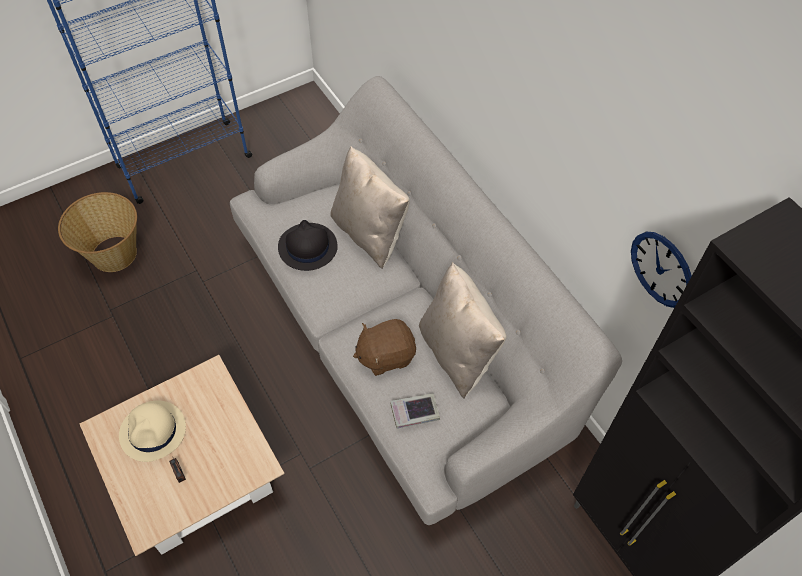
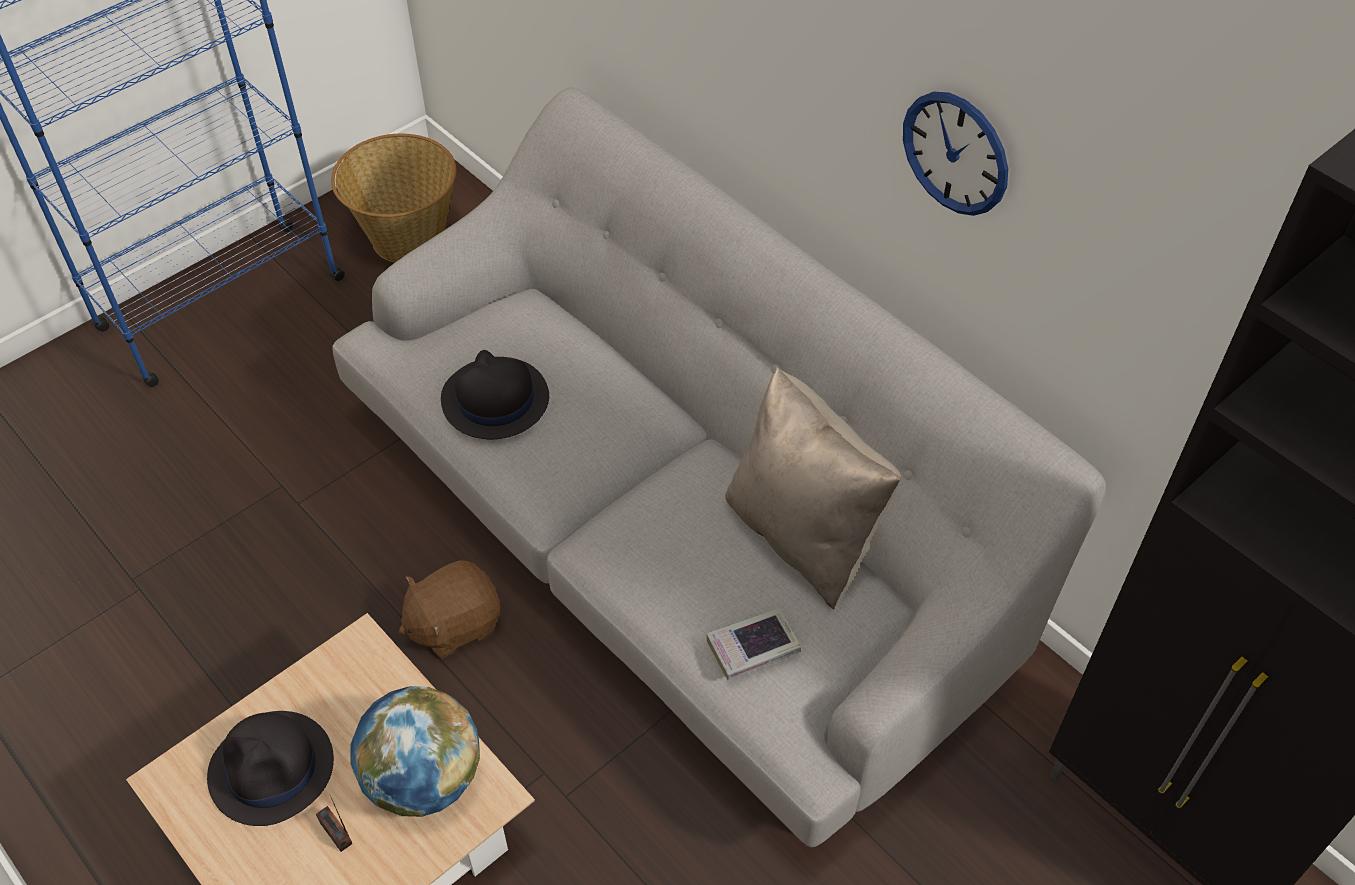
camera: 10 degrees left, 5 degrees down
(113, 253) = (119, 480): basket -> basket (406, 238)
(153, 431) = (272, 769): beige hat -> black hat
(229, 451) = (423, 779): none -> globe
(369, 233) = (600, 359): beige pillow -> none
(385, 355) = (677, 559): brown plush toy -> brown plush toy (454, 624)
(662, 269) = (1167, 293): wall clock -> wall clock (955, 153)

